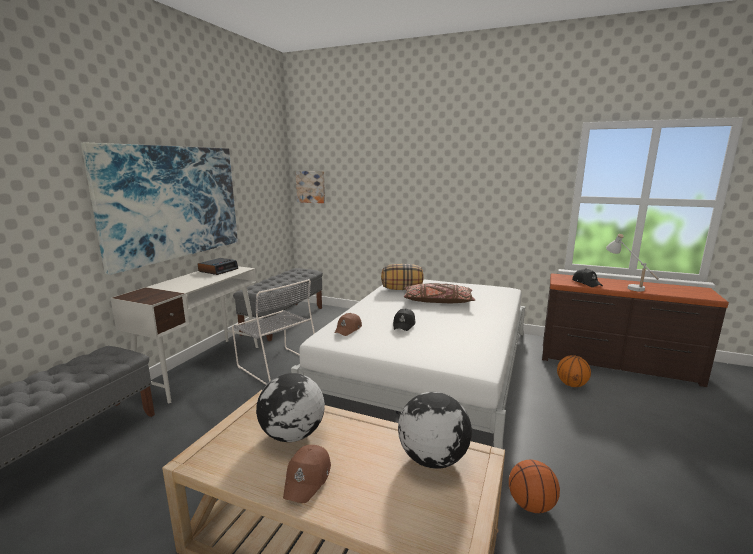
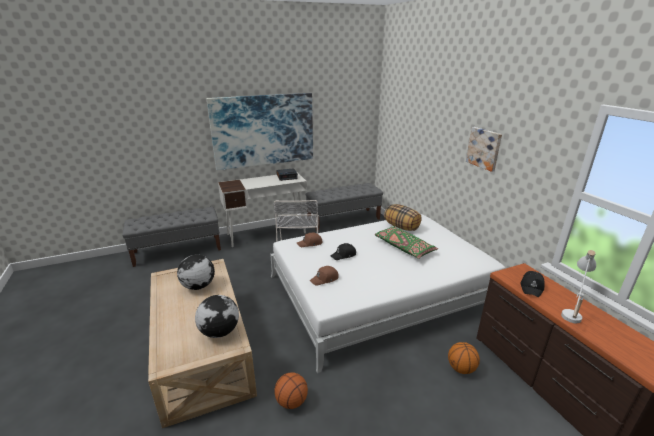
camera: 45 degrees right, 10 degrees up
(308, 478) = (173, 306): brown cap -> brown cap (325, 279)
(311, 186) = (388, 121): picture -> picture (484, 148)
(438, 301) = (404, 247): brown pillow -> green pillow

